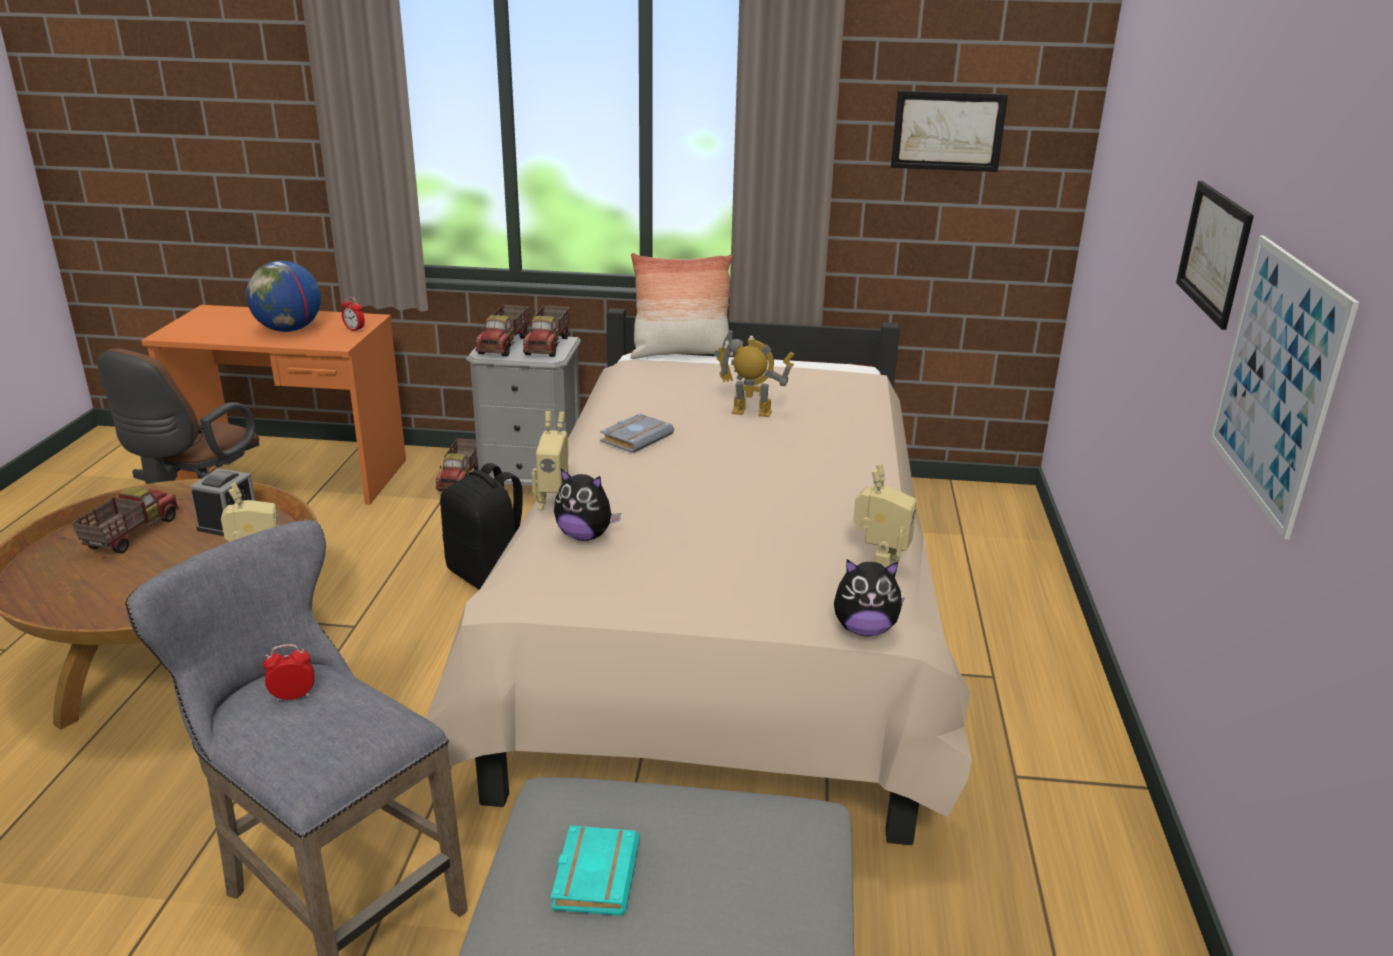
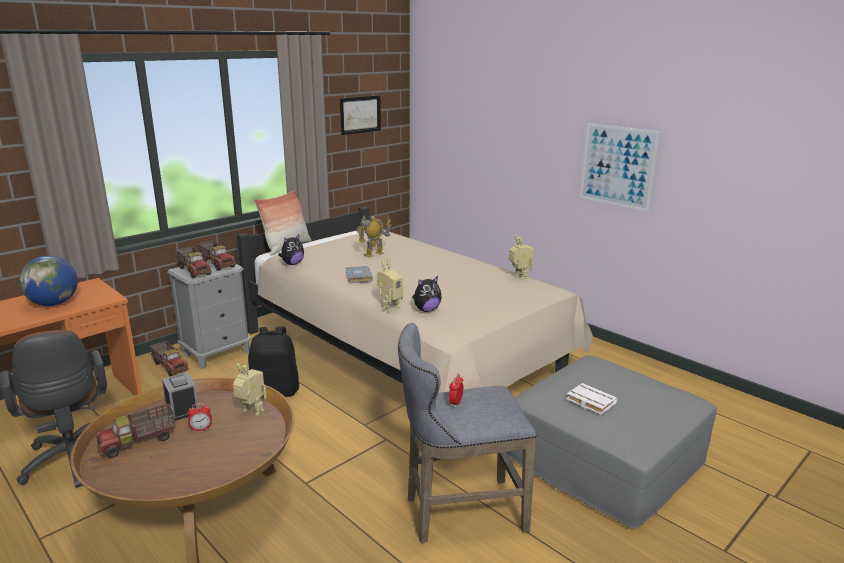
camera: 50 degrees left, 5 degrees down
(130, 535) = (139, 442): toy truck -> toy truck turned 90 degrees counterclockwise
(354, 330) = (99, 290): alarm clock -> alarm clock (201, 429)
(593, 874) = (589, 402): turquoise book -> white book
(864, 629) = (555, 293): plush toy -> plush toy (292, 264)
(1214, 252) = (551, 135): picture -> none

